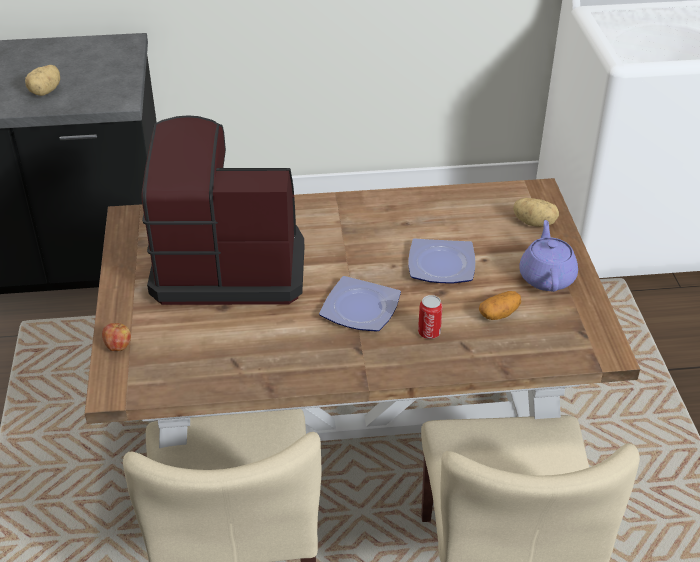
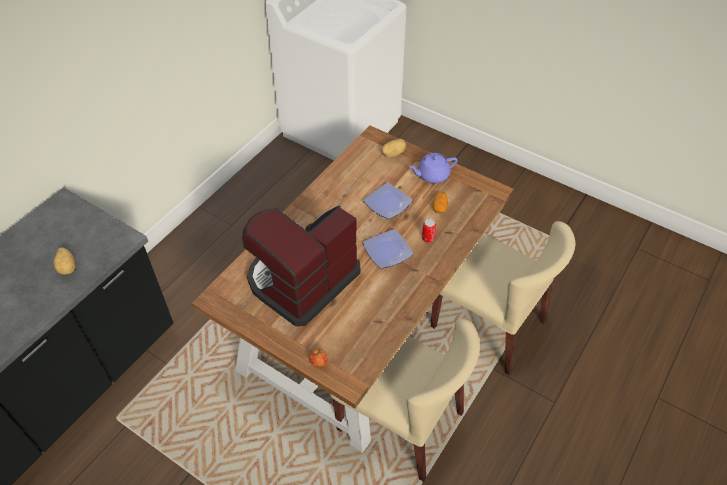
camera: 50 degrees left, 10 degrees up
(546, 276) = (432, 175): purple teapot -> purple teapot turned 60 degrees counterclockwise

